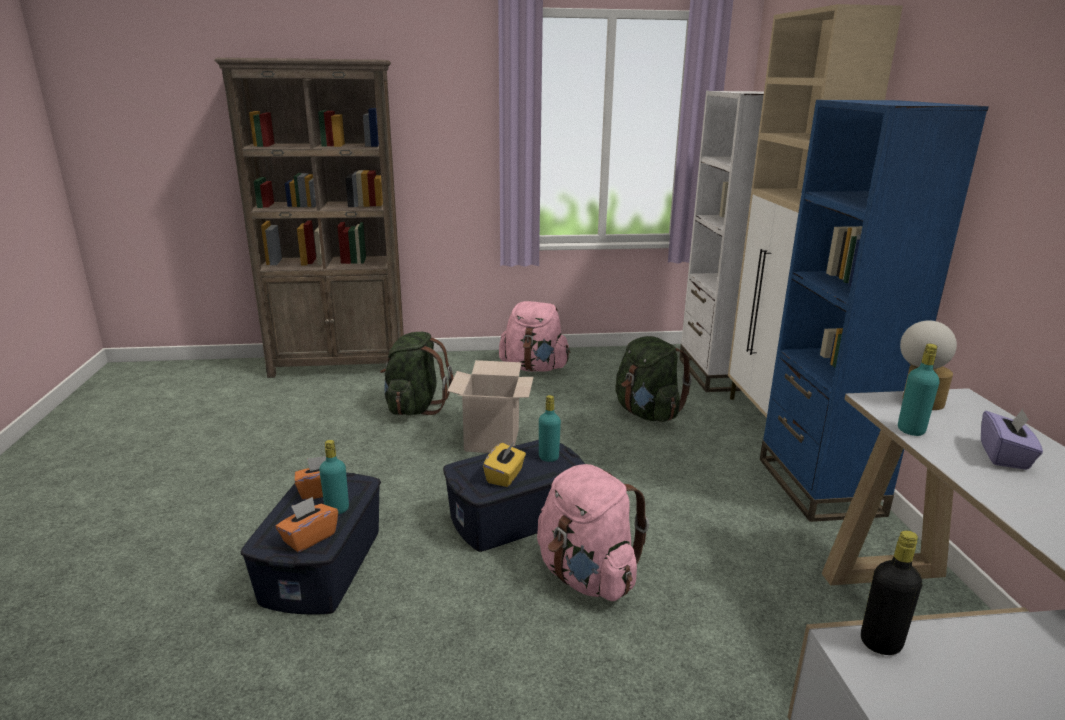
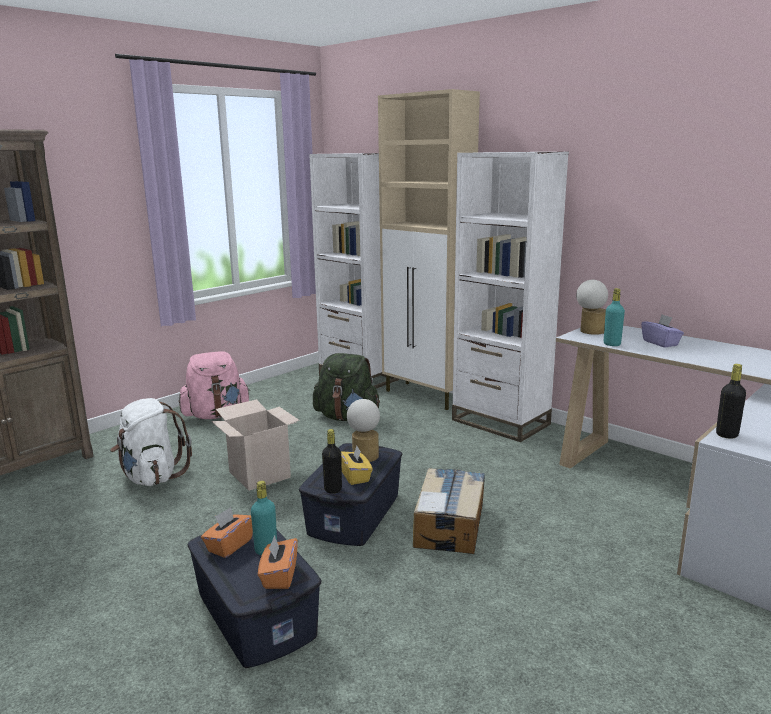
camera: 40 degrees left, 5 degrees down
(415, 407) = (152, 477): green backpack -> white backpack
(467, 480) = (333, 489): none -> black bottle
(548, 457) = (365, 454): turquoise bottle -> table lamp
(587, 576) = (450, 525): pink backpack -> cardboard box
(819, 486) = (500, 422): blue bookcase -> white bookcase

